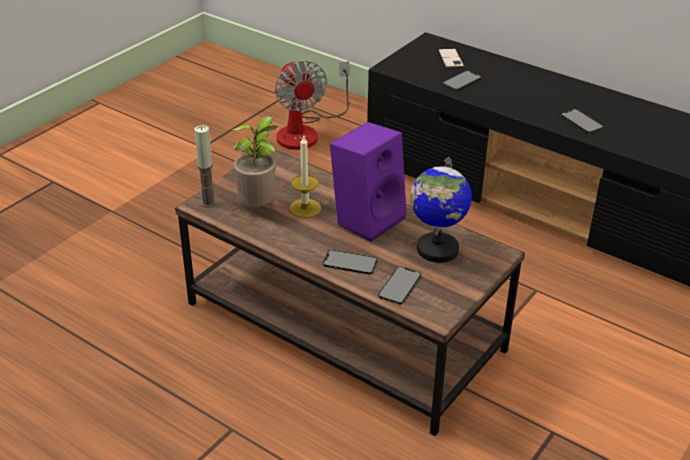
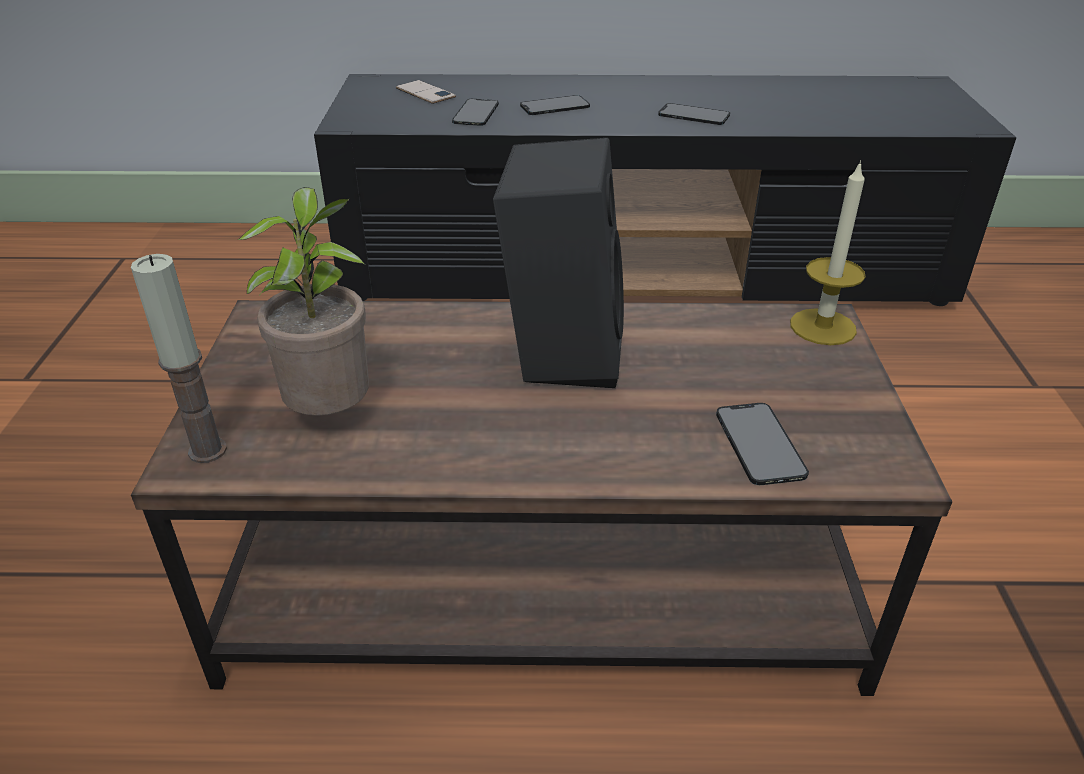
camera: 35 degrees left, 0 degrees up
(305, 208) = (427, 378): candle -> candle (823, 327)
(306, 131) = (202, 294): fan -> none
(350, 262) = (624, 442): phone -> phone (554, 106)
(367, 218) = (560, 350): purple speaker -> black speaker
(437, 249) = (732, 354): globe -> none

